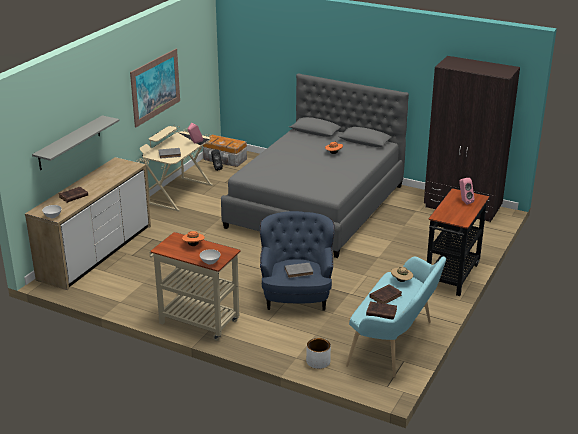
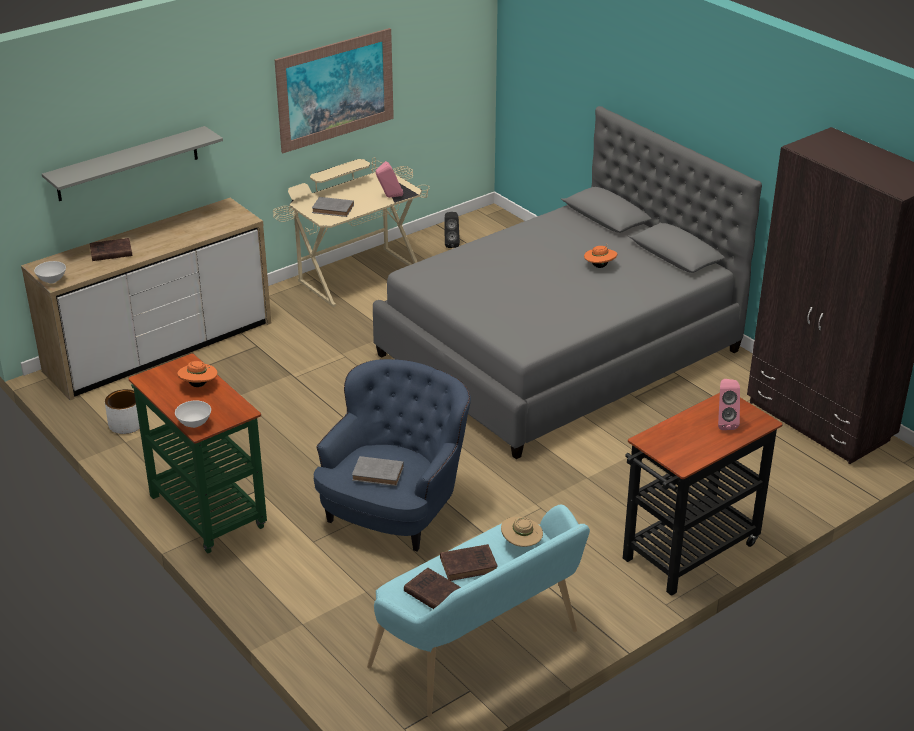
camera: 25 degrees right, 5 degrees up
(198, 322) = (206, 511): beige cart -> green cart
(225, 159) = (478, 231): storage box -> none
(318, 362) = (329, 643): white planter -> white planter (126, 424)

